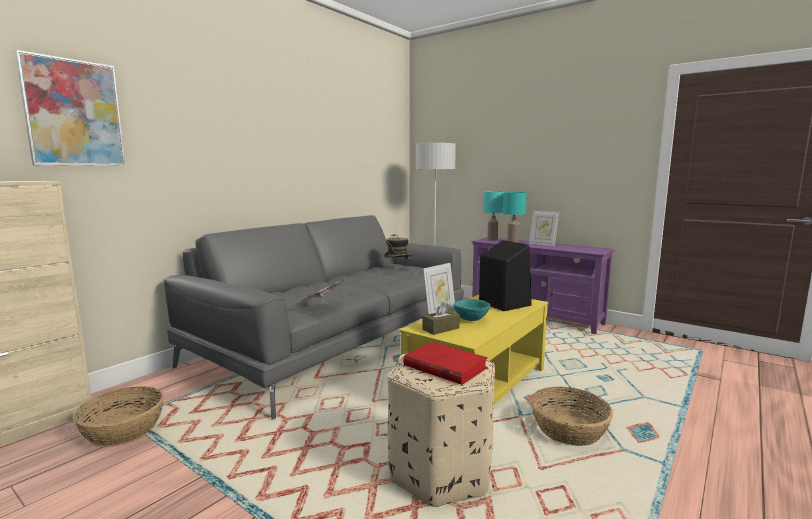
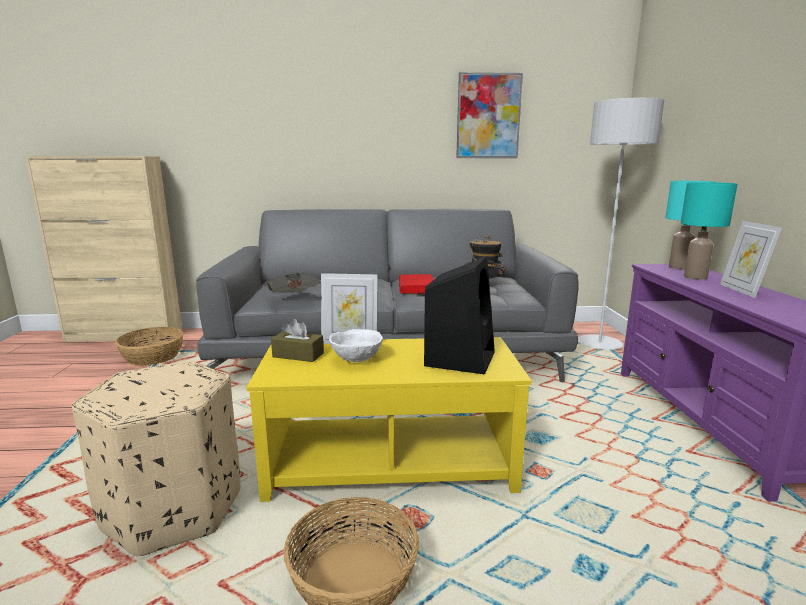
camera: 50 degrees right, 5 degrees up
(74, 113) = (180, 100): picture -> picture (488, 116)
(444, 366) = (155, 385): red book -> red book (416, 287)
(471, 319) = (356, 359): turquoise bowl -> white bowl

